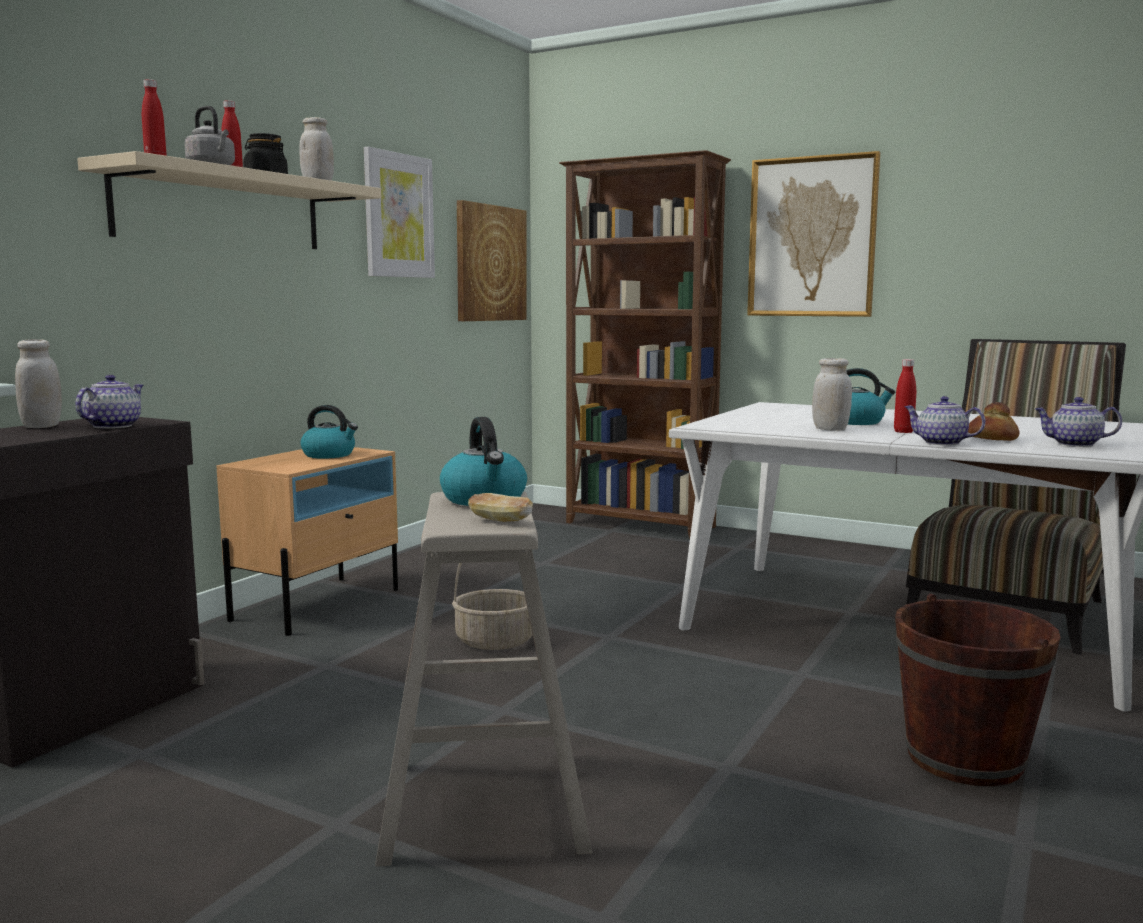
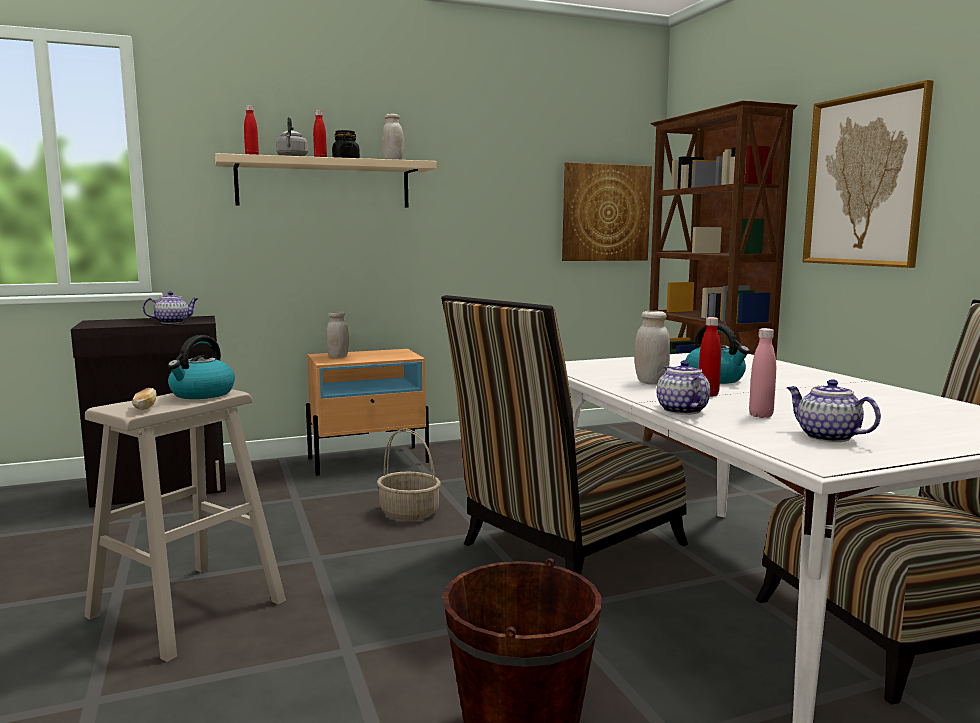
camera: 40 degrees right, 0 degrees up
(42, 426) = (151, 319): white jar -> white jar (338, 357)
(329, 455) = (380, 356): kettle -> none
(398, 216) = (496, 179): picture -> none
(704, 627) = (564, 548): none -> chair
(991, 439) = (760, 415): bread -> pink bottle

